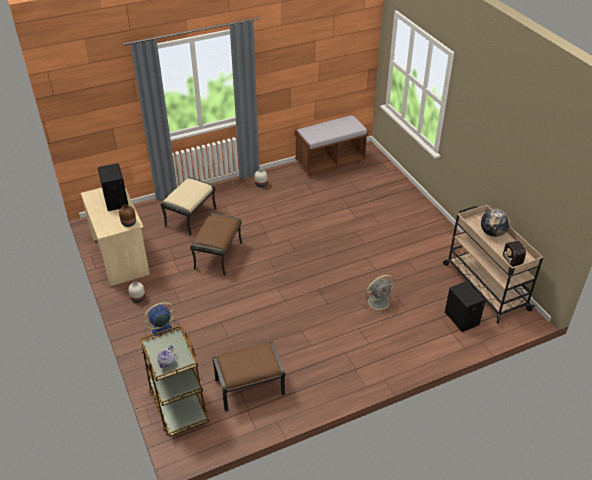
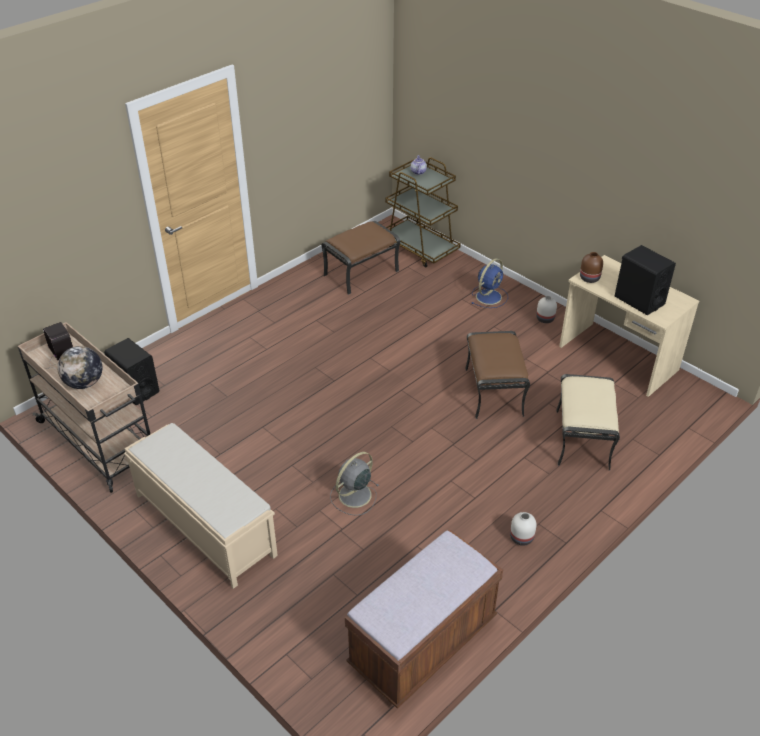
camera: 160 degrees right, 0 degrees up
(379, 301) = (248, 385): grey fan -> grey fan (353, 496)
(421, 226) = (204, 524): none -> beige bench

